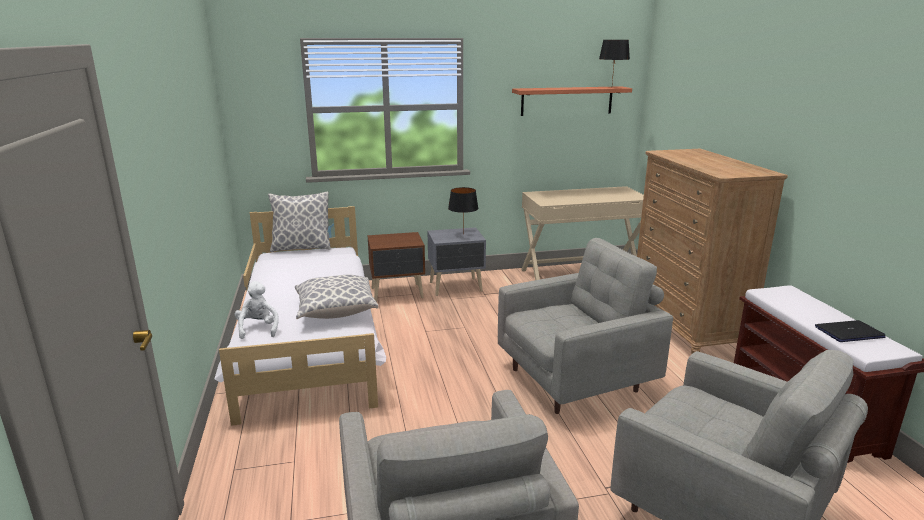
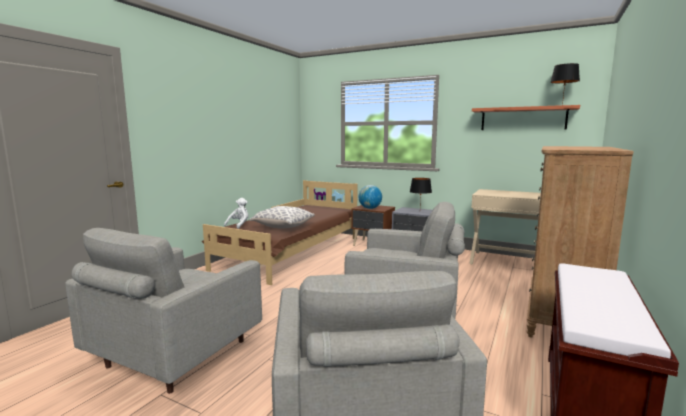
camera: 40 degrees right, 10 degrees down
(301, 248) = (326, 205): pillow -> none
(310, 343) = (291, 253): white bed -> brown bed
(395, 243) = (370, 208): none -> globe
(849, 332) = (603, 309): laptop -> none

